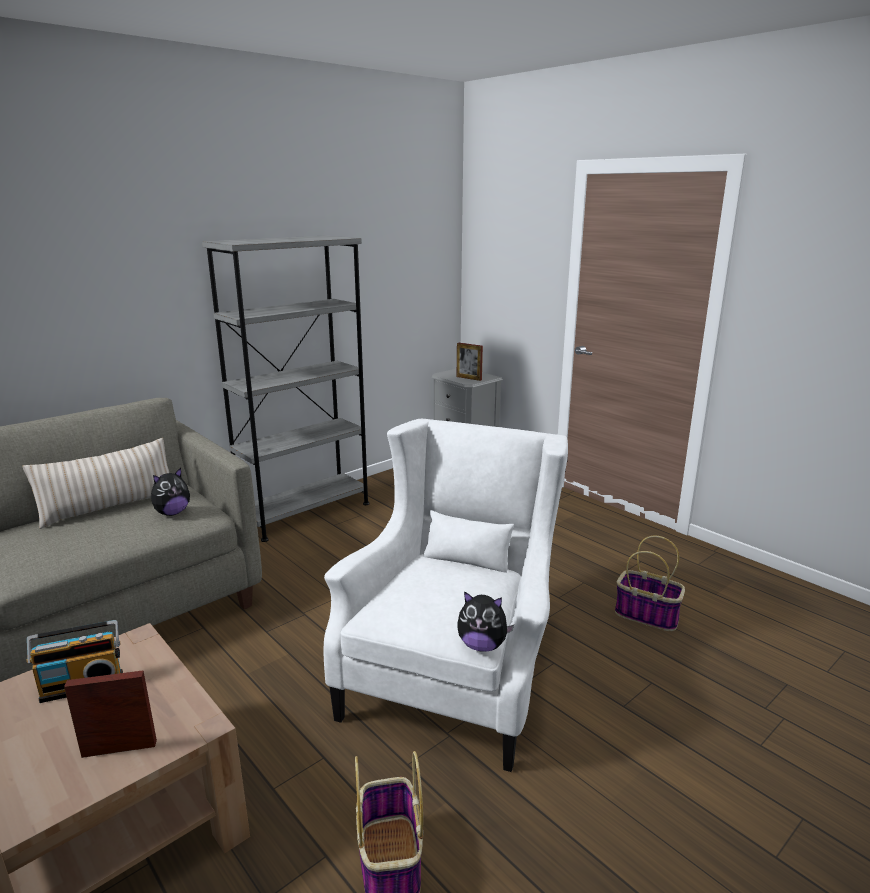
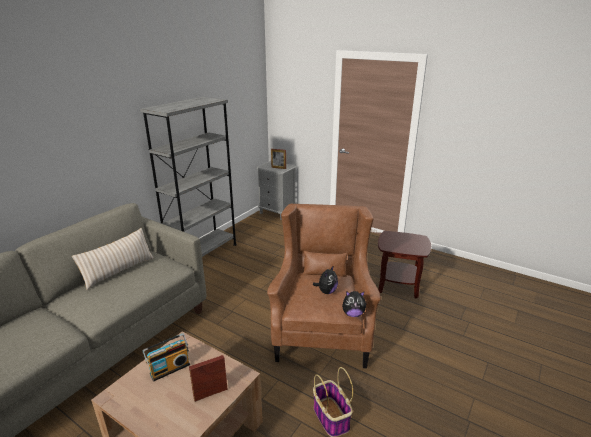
camera: 15 degrees left, 5 degrees up
(172, 513) = (158, 269): plush toy -> plush toy (326, 291)
(454, 674) = (322, 328): white armchair -> brown armchair
(647, 615) = (398, 284): basket -> brown side table

